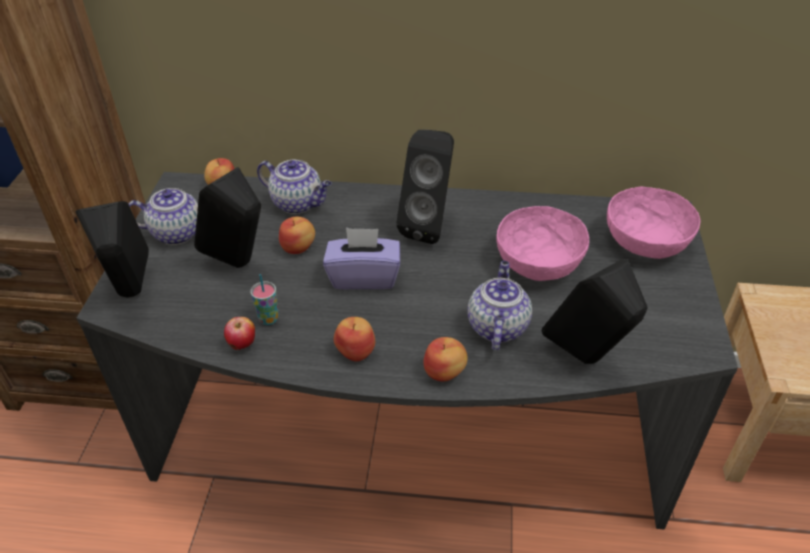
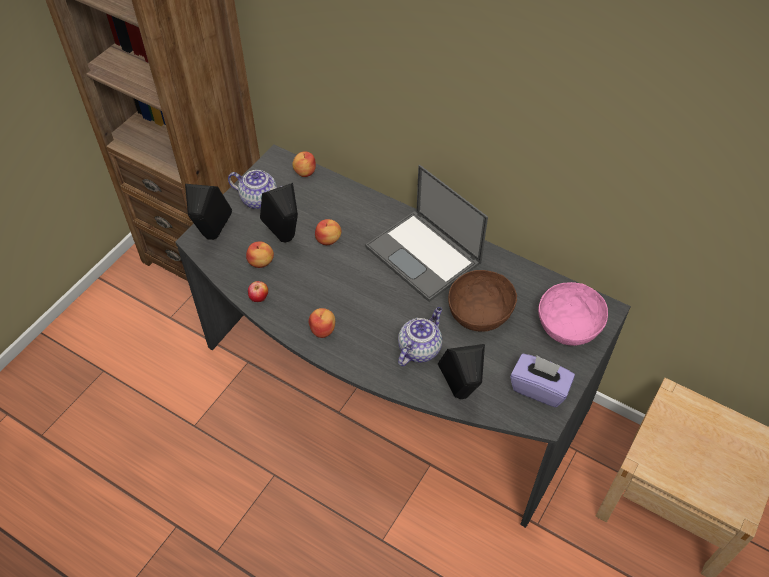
camera: 25 degrees right, 10 degrees up
(268, 319) = (283, 286): cup -> none
(298, 203) = (347, 204): teapot -> none
(364, 277) = (357, 278): purple tissue box -> purple tissue box (539, 388)
(430, 226) = (424, 255): black speaker -> laptop
(445, 372) = (367, 366): apple -> apple (261, 262)
(538, 262) = (480, 312): pink bowl -> brown bowl

